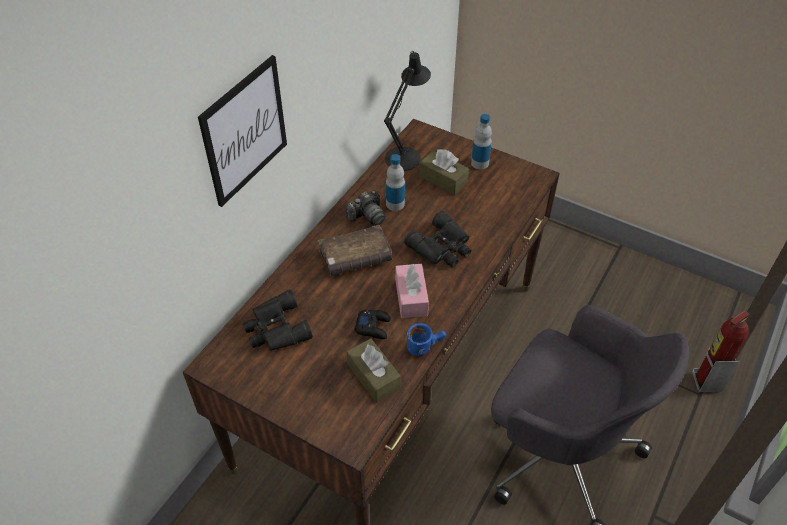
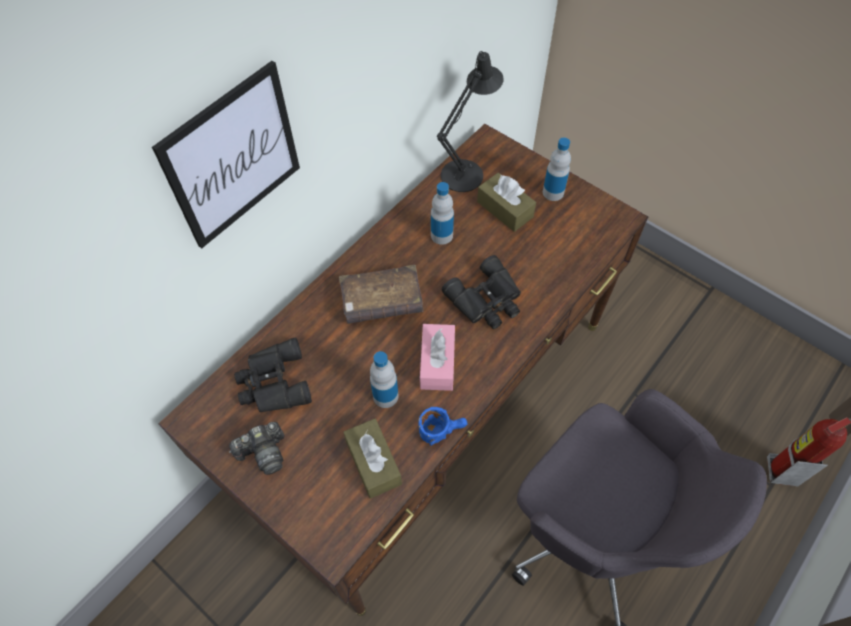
camera: 10 degrees right, 10 degrees up
(367, 216) = (406, 248): camera -> camera (263, 452)
(373, 327) = (385, 396): black game controller -> bottle

